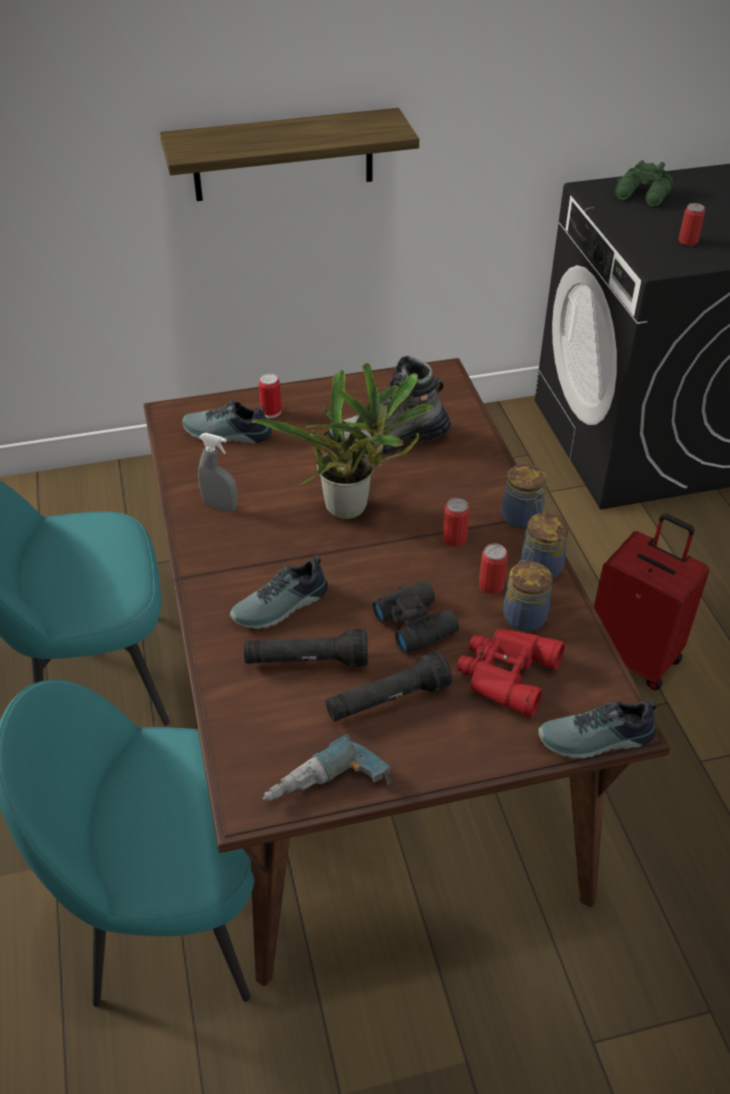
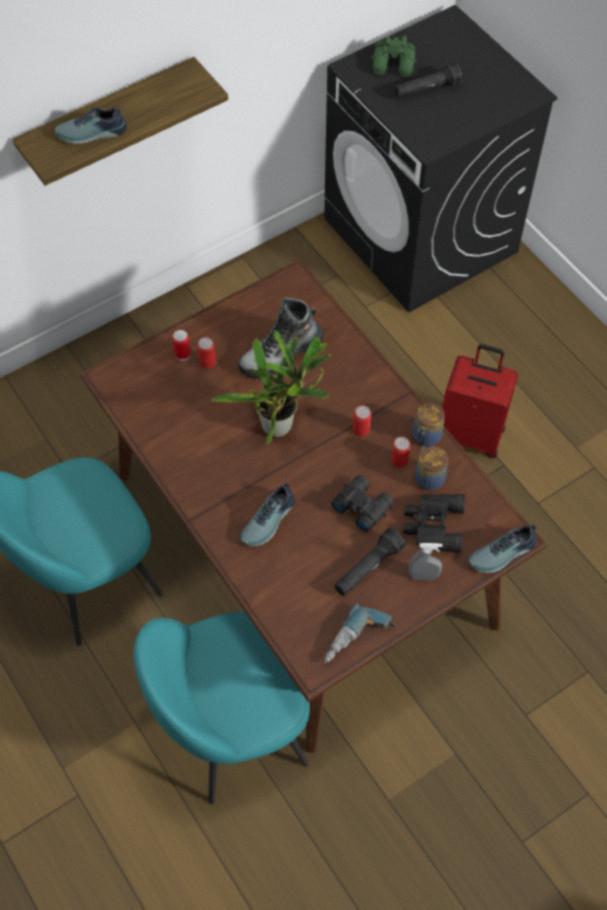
camera: 20 degrees left, 15 degrees up
(220, 507) = (187, 452): grey spray bottle -> grey spray bottle (423, 576)
(226, 434) = (160, 385): shoe -> shoe (92, 134)
(306, 661) = (304, 557): black flashlight -> black flashlight (426, 90)
(505, 673) = (432, 525): red binoculars -> black binoculars
(522, 518) = (400, 398): jar -> none
(688, 241) = (444, 111): can -> can (207, 362)

